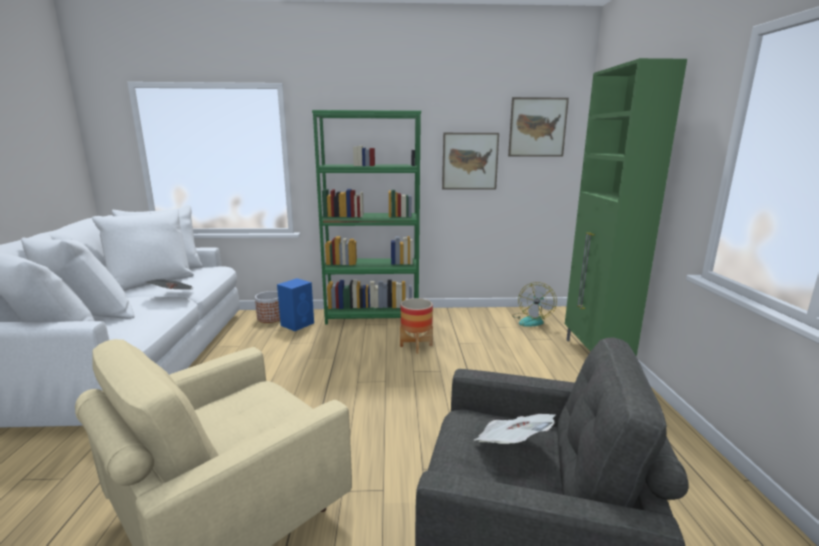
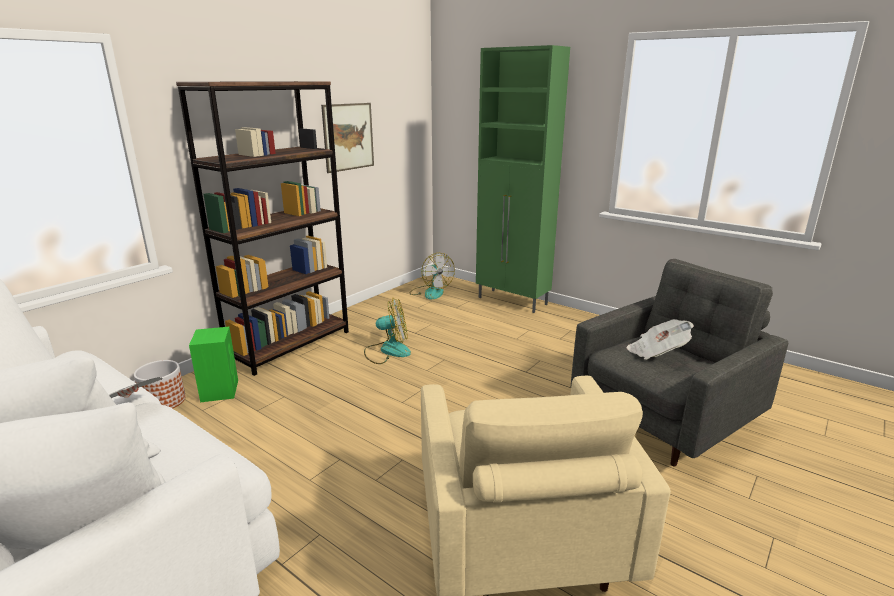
camera: 50 degrees left, 5 degrees up
(298, 324) = (220, 390): blue speaker -> green speaker
(373, 316) = (290, 345): green bookcase -> brown bookcase
(416, 346) = (387, 351): planter -> fan
(537, 127) = (398, 95): picture -> none

